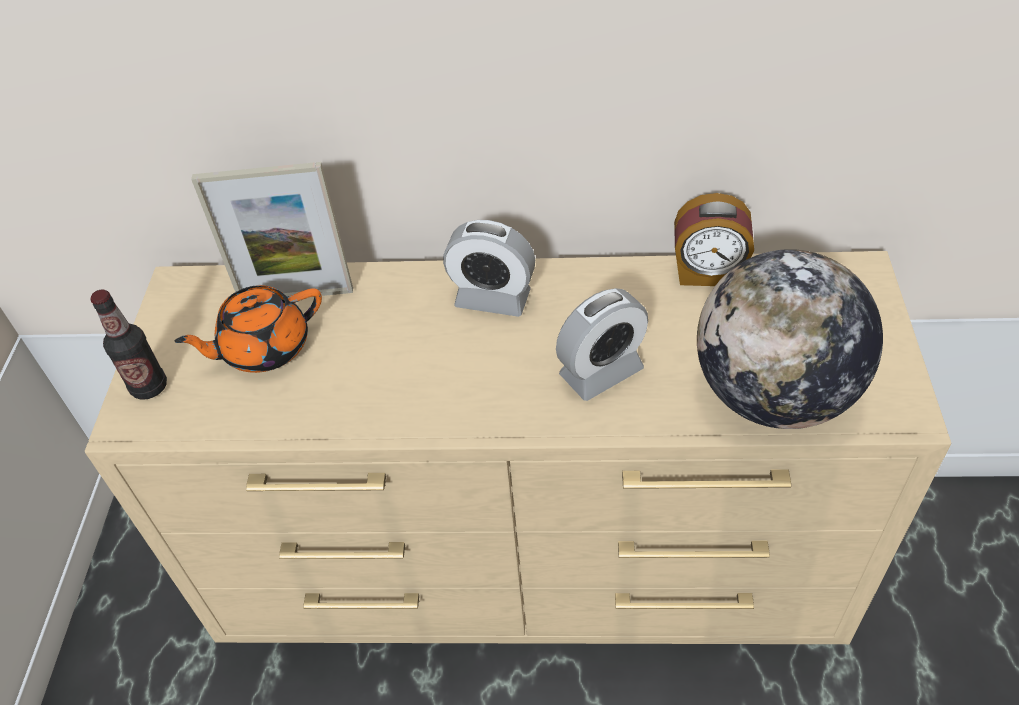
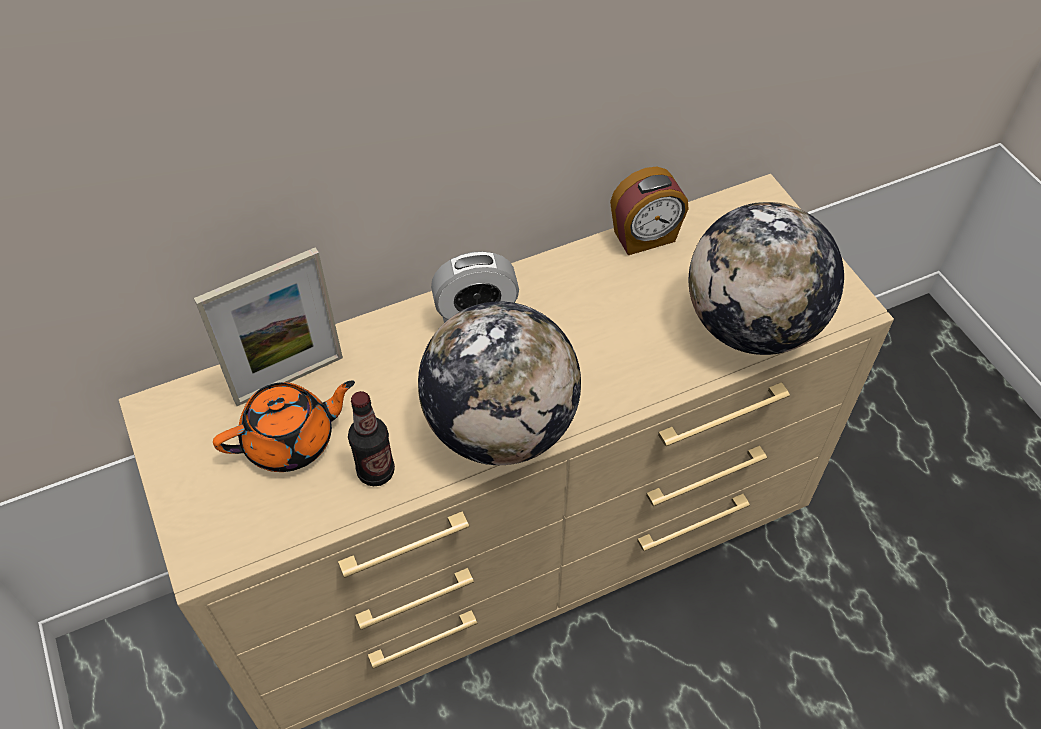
camera: 30 degrees left, 5 degrees up
(149, 387) = (201, 519): bottle -> bottle (376, 472)
(264, 348) = (291, 440): orange teapot -> orange teapot turned 150 degrees counterclockwise
(453, 403) = (501, 427): none -> globe
(601, 372) = (608, 354): alarm clock -> none

